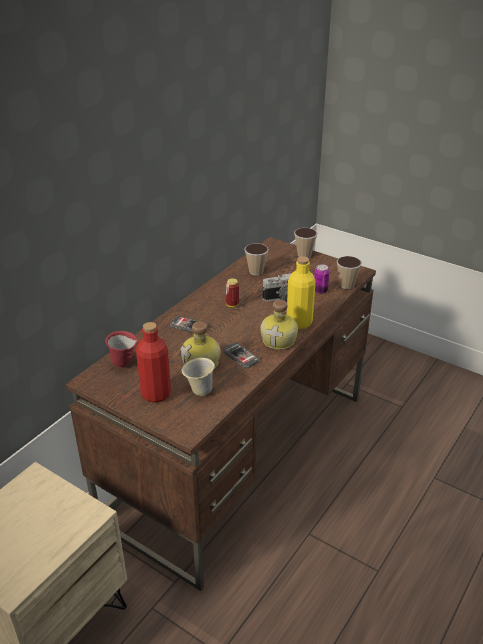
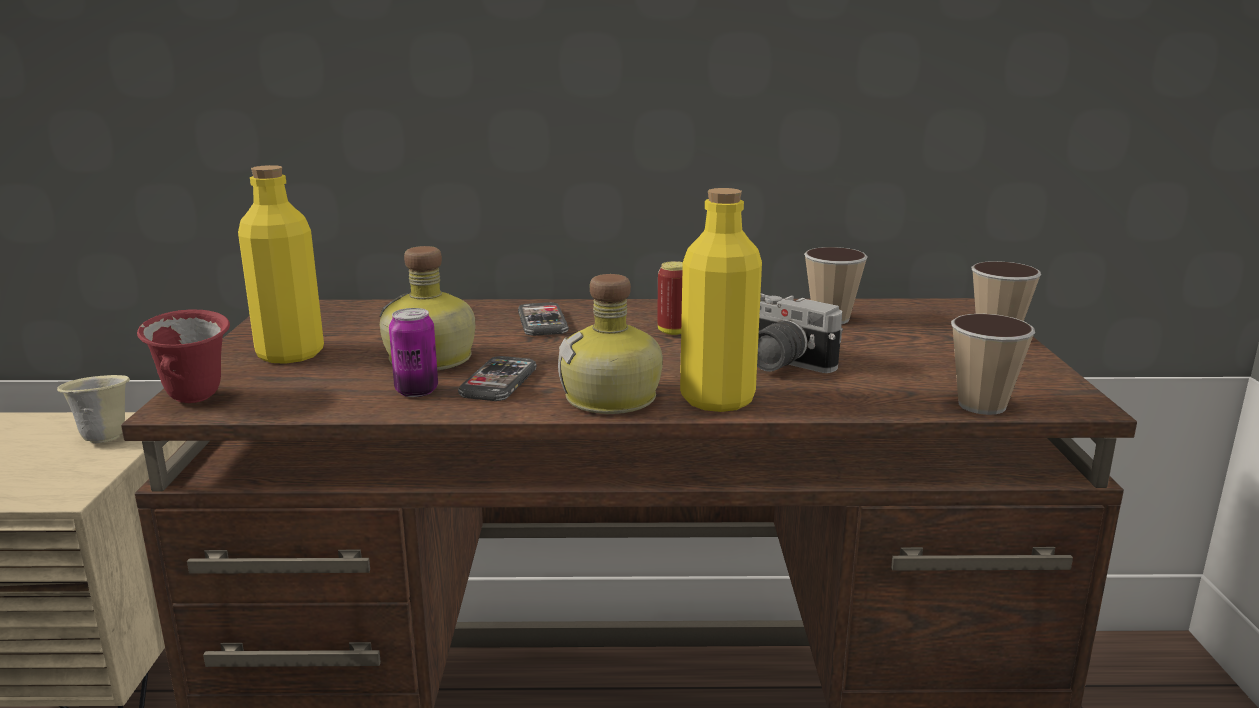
camera: 55 degrees right, 15 degrees down
(124, 363) = (363, 314): red mug -> red mug (196, 400)
(156, 394) = (290, 354): red bottle -> yellow bottle
(199, 391) = (330, 381): beige mug -> beige mug (105, 437)
(320, 290) = (892, 386): can -> can (416, 391)

